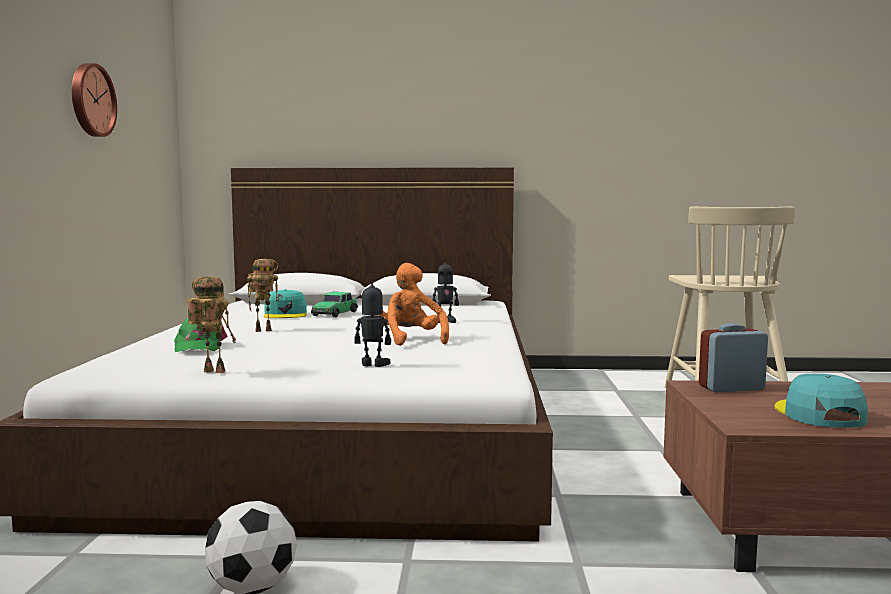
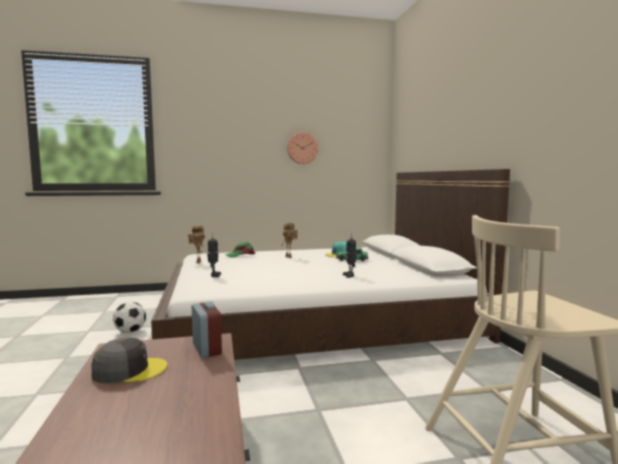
camera: 75 degrees right, 0 degrees up
(410, 340) = (282, 275): orange plush toy -> none
(818, 414) = (129, 370): turquoise cap -> grey cap

